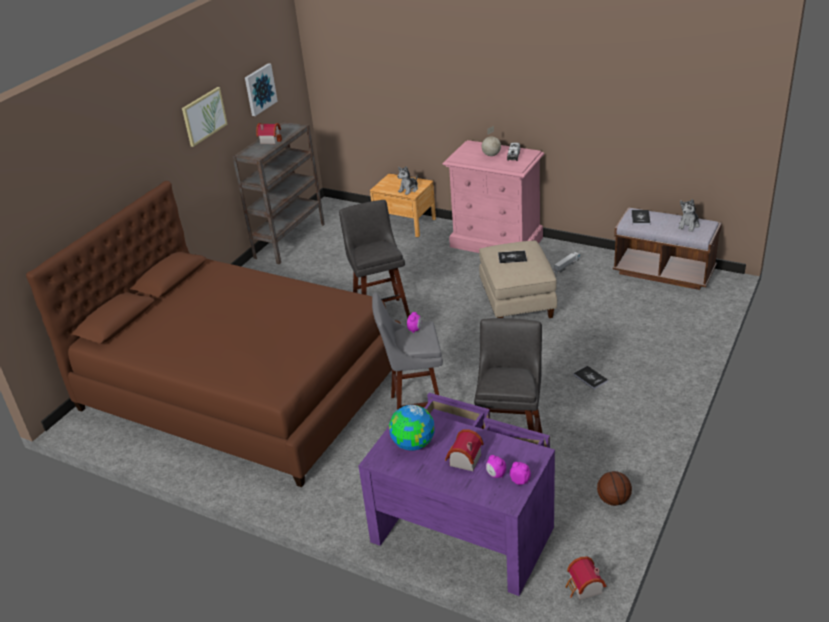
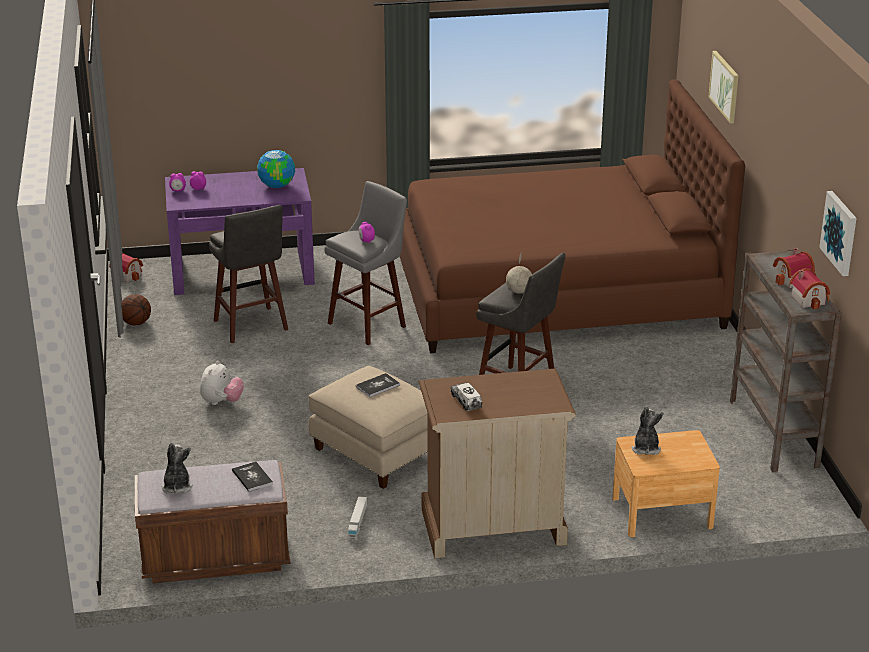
camera: 140 degrees right, 5 degrees down
(204, 116) = (792, 165): picture -> picture (725, 86)
(463, 460) = (230, 188): toy house -> toy house (809, 299)
(491, 155) = (500, 394): globe -> globe (519, 291)
(496, 242) = (492, 527): pink dresser -> brown dresser
(590, 378) = (222, 402): book -> plush toy

